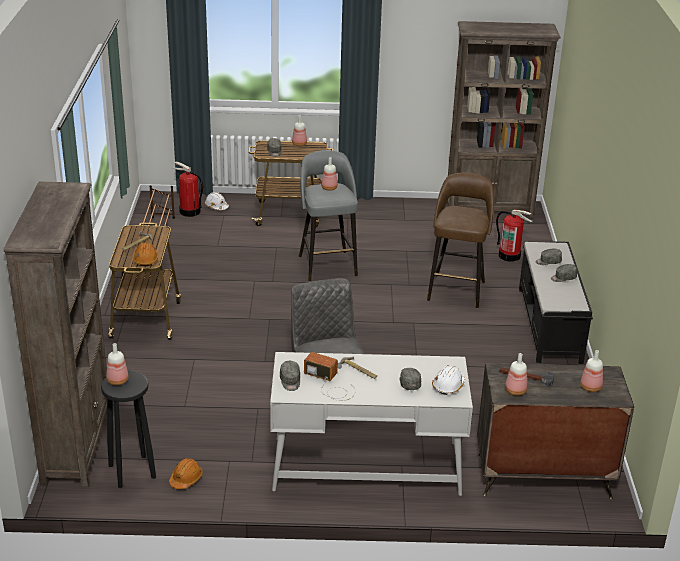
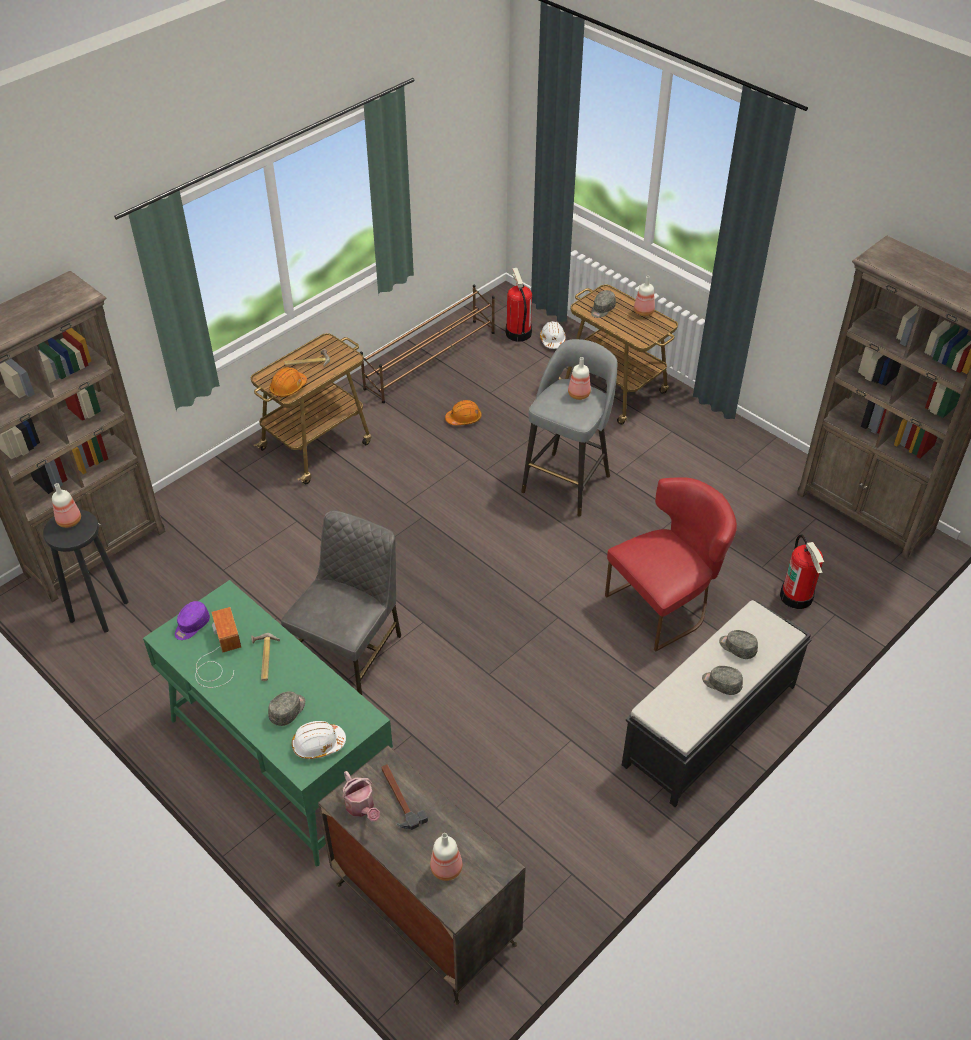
camera: 45 degrees right, 15 degrees up
(186, 479) = (125, 652): orange hard hat -> orange hard hat (464, 418)
(290, 381) = (191, 626): grey cap -> purple cap
(366, 465) = (281, 758): white desk -> green desk
(457, 290) = (665, 604): brown stool -> red chair
(516, 391) = (361, 807): bottle -> watering can

